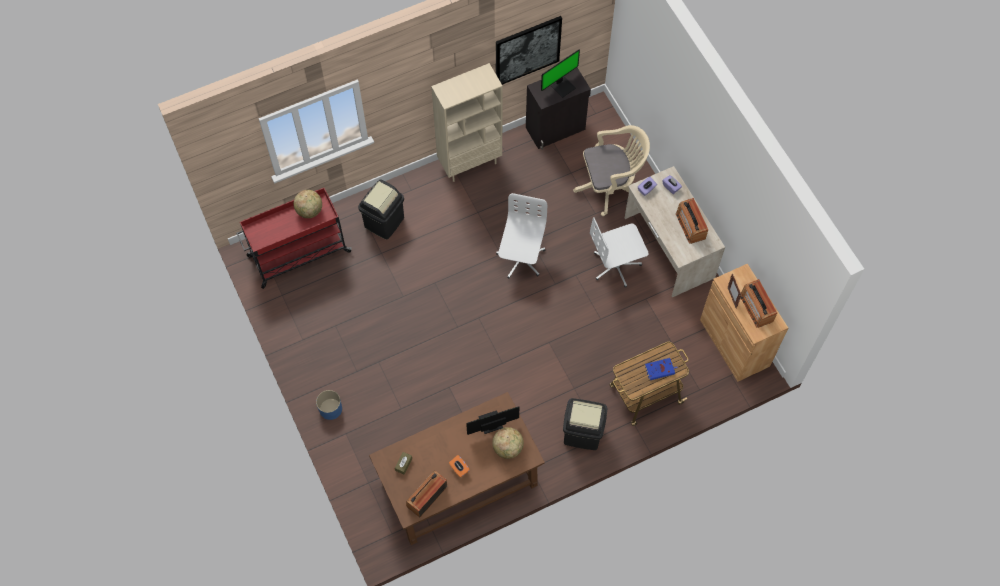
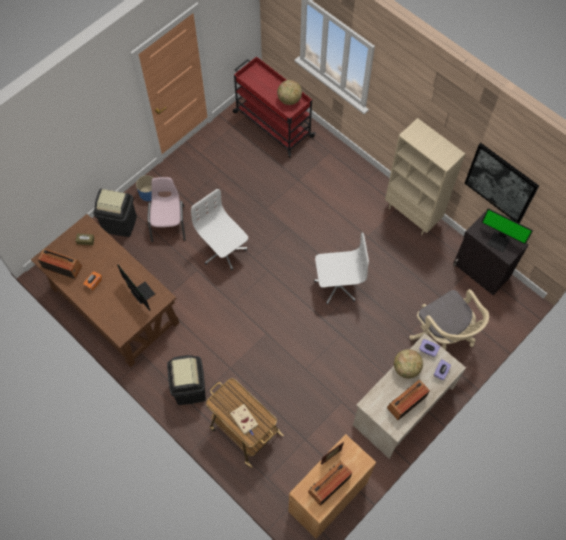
camera: 70 degrees right, 0 degrees up
(379, 398) = (168, 223): none -> pink chair
(384, 222) = (327, 171): black trash can -> black trash can (120, 223)
(508, 448) = (123, 314): globe -> globe (406, 368)
(616, 266) = (364, 366): white office chair -> white office chair (223, 251)
(660, 369) = (244, 420): blue book -> beige book

